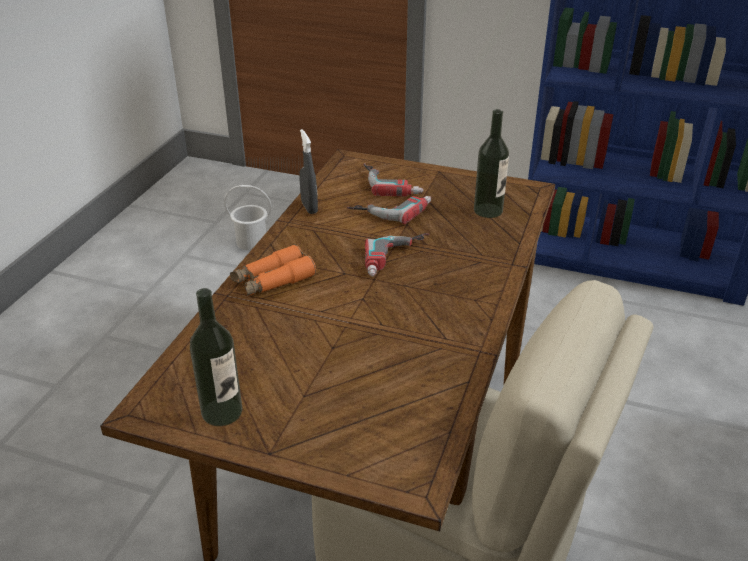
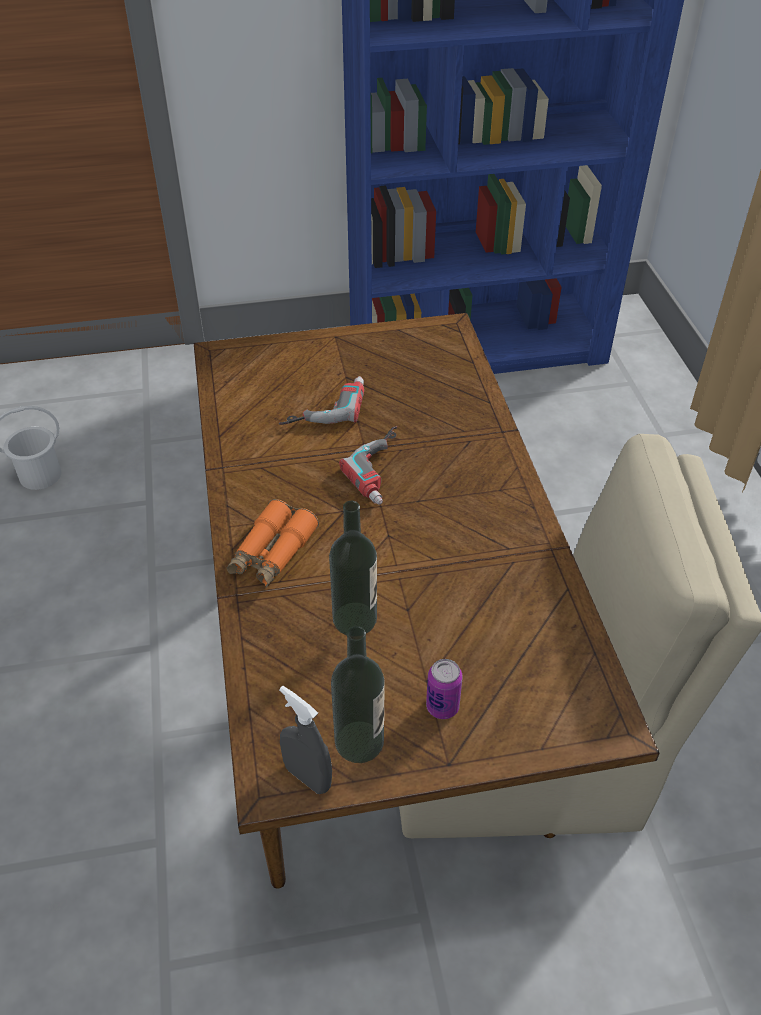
camera: 30 degrees left, 10 degrees up
(299, 416) = (442, 707): none -> can
(309, 207) = (230, 438): grey spray bottle -> grey spray bottle (307, 777)
(392, 183) = (297, 370): power drill -> none
(488, 210) = (427, 371): bottle -> bottle (354, 619)

